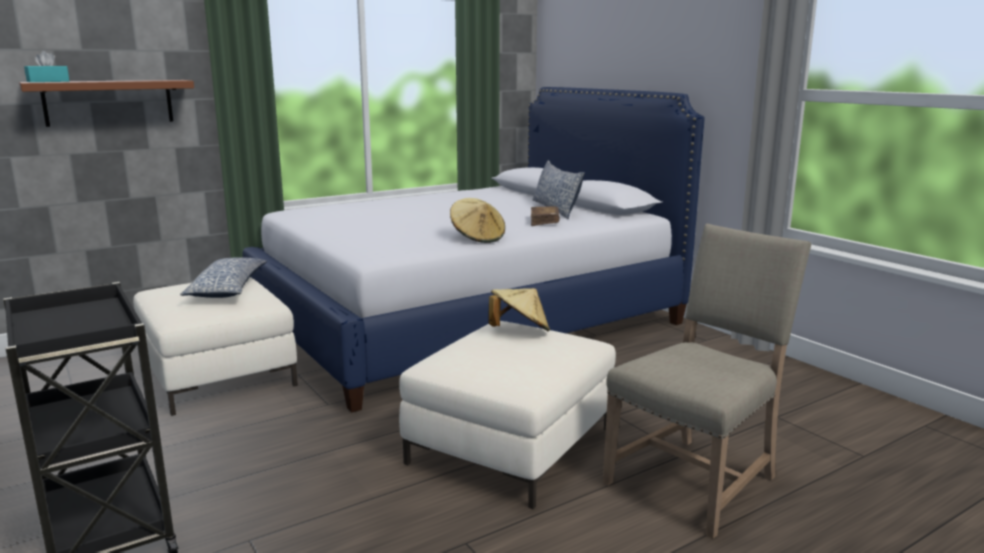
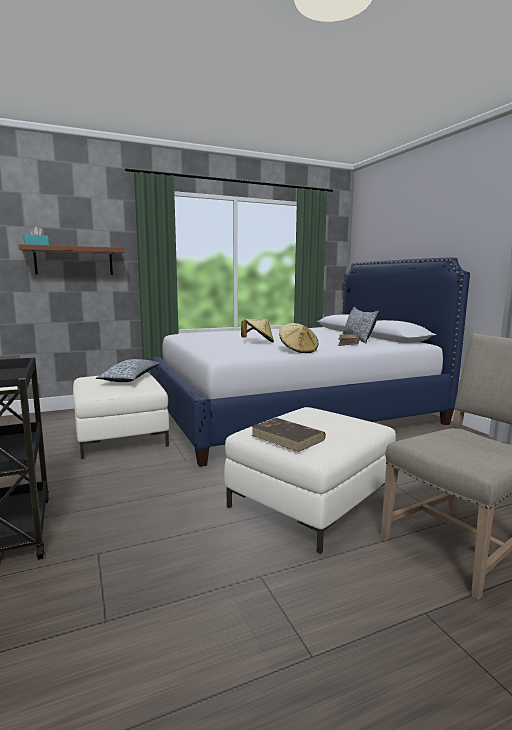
camera: 10 degrees right, 5 degrees down
(484, 369) = (288, 437): none -> brown book
(519, 331) = (321, 414): beige hat -> beige hat (258, 342)

